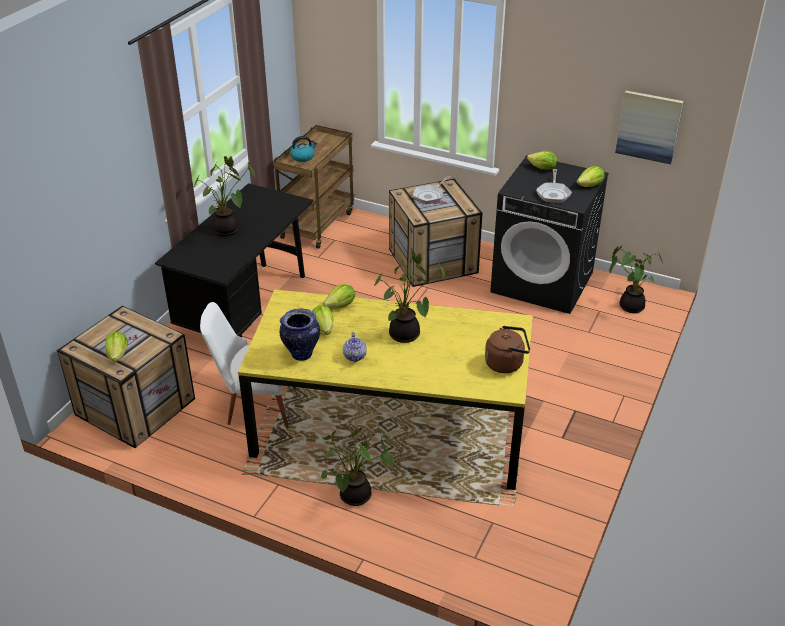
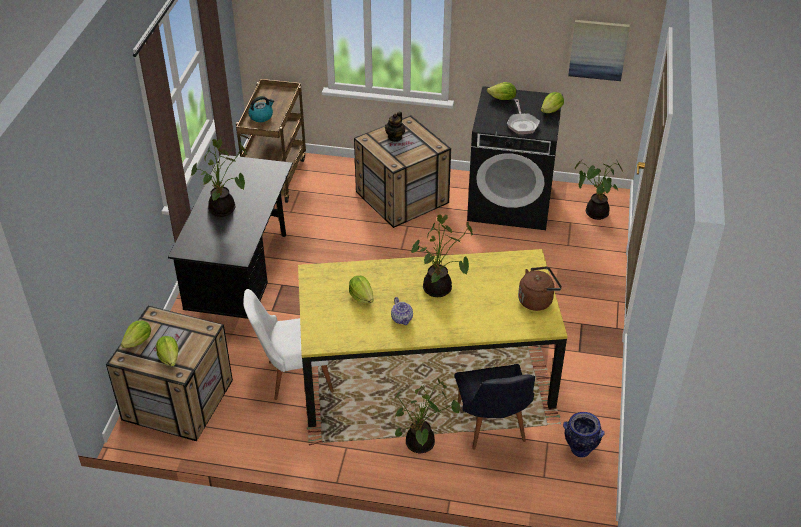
camera: 15 degrees left, 5 degrees up
(301, 354) = (352, 326): vase -> vase (579, 450)
(341, 306) = (367, 271): lettuce -> lettuce (138, 341)
(430, 195) = (395, 137): frying pan -> teapot
(438, 496) = (492, 428): none -> black chair

